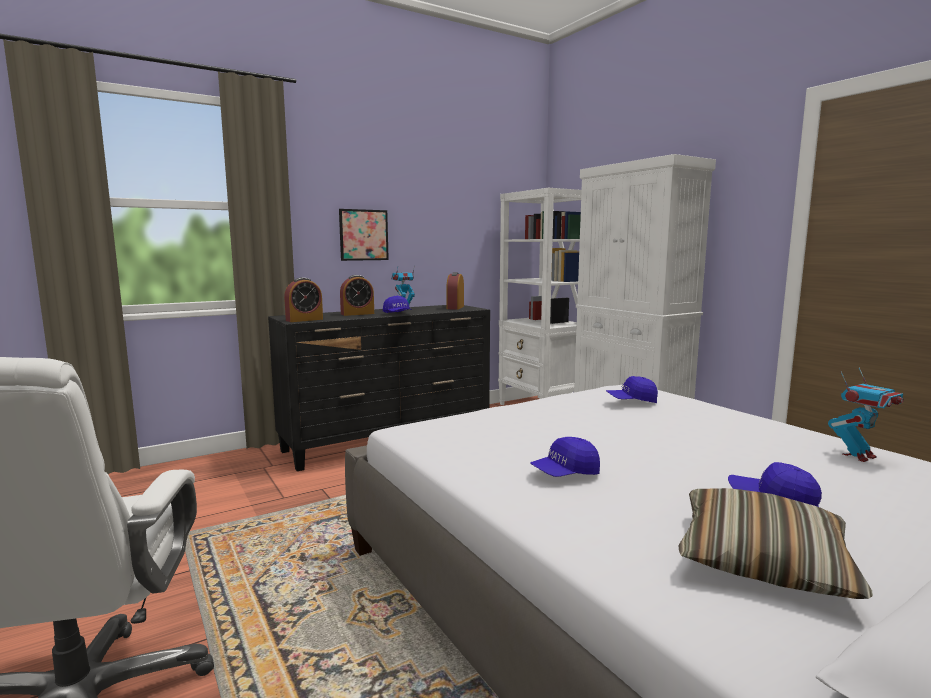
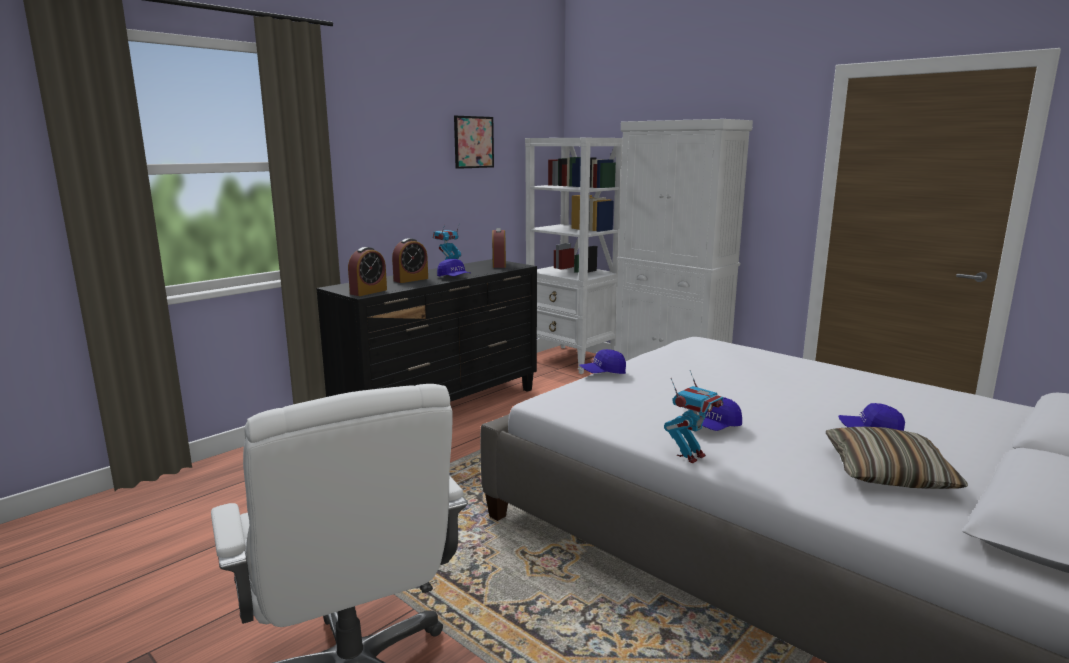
camera: 15 degrees left, 5 degrees up
(363, 235) = (397, 190): picture -> picture (473, 142)
(631, 401) = (715, 356): blue cap -> blue cap (603, 373)
(859, 456) = (905, 390): toy robot -> toy robot (690, 456)

